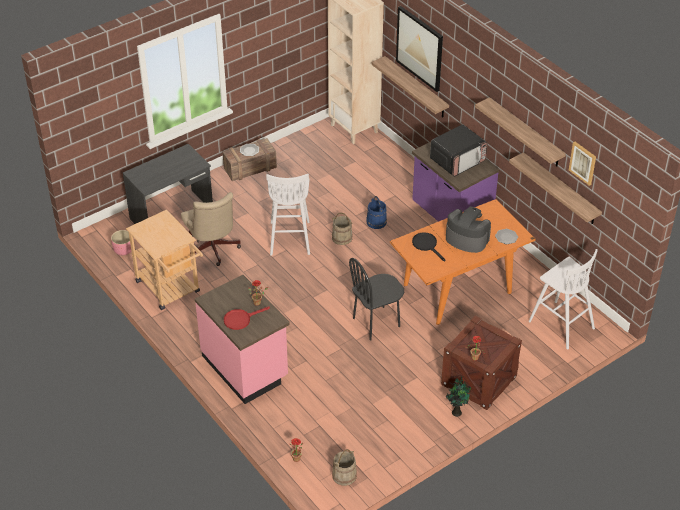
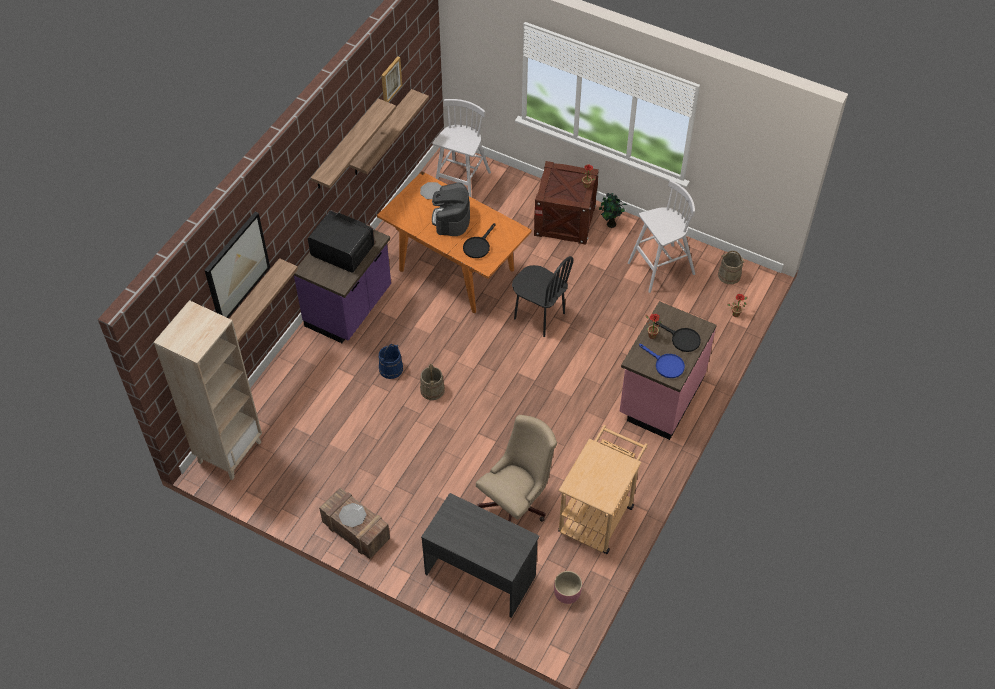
camera: 115 degrees left, 10 degrees up
(223, 299) = (666, 365): none -> blue frying pan
(240, 319) = (681, 339): red frying pan -> black frying pan
(290, 237) = (457, 437): white stool -> white stool (660, 269)

